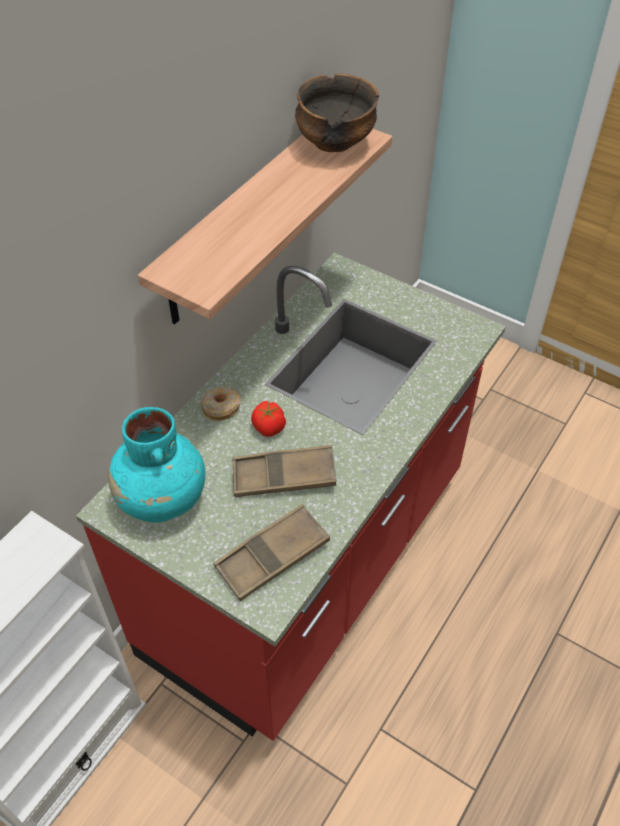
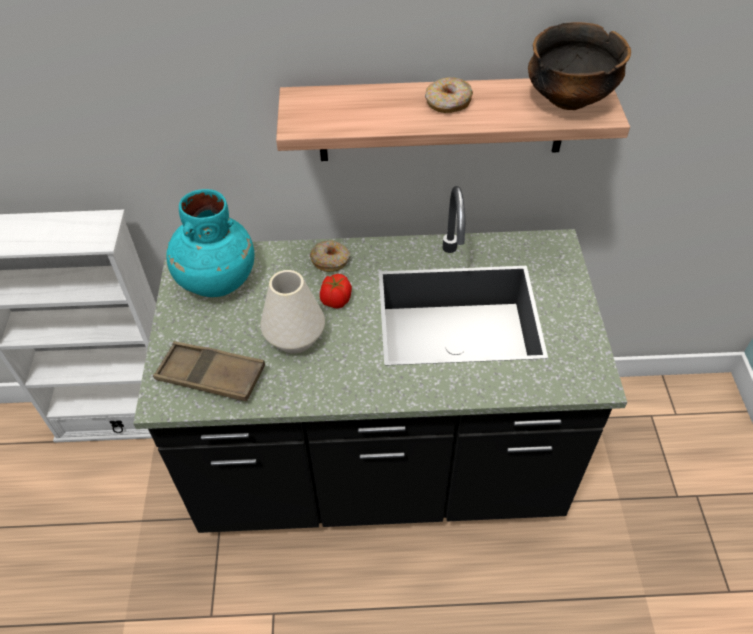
camera: 55 degrees right, 0 degrees up
(272, 198) = (448, 103): none -> donut
(284, 476) = (295, 338): brown tray -> white vase
(310, 565) = (379, 466): red counter -> black counter

